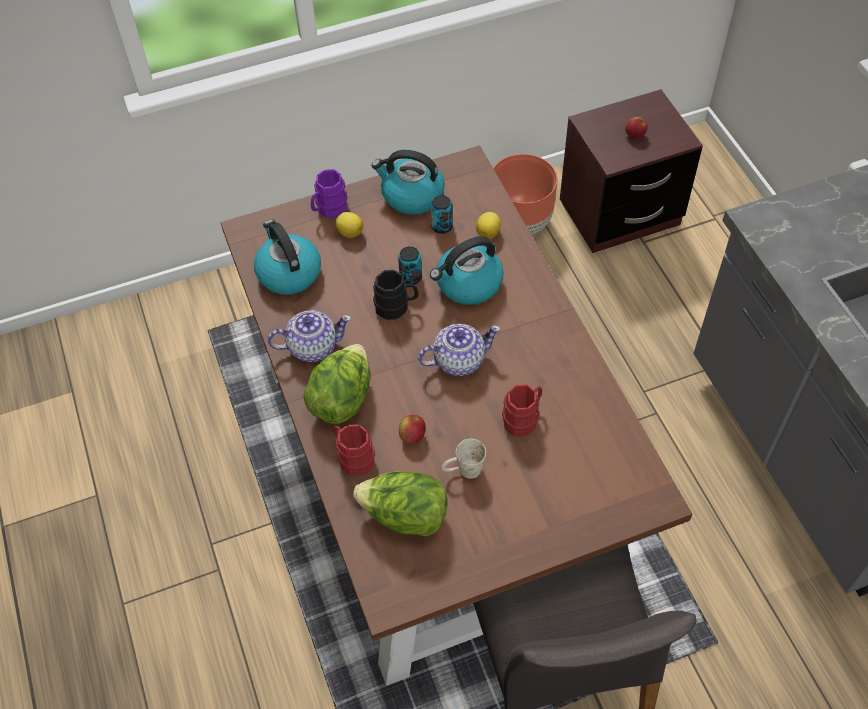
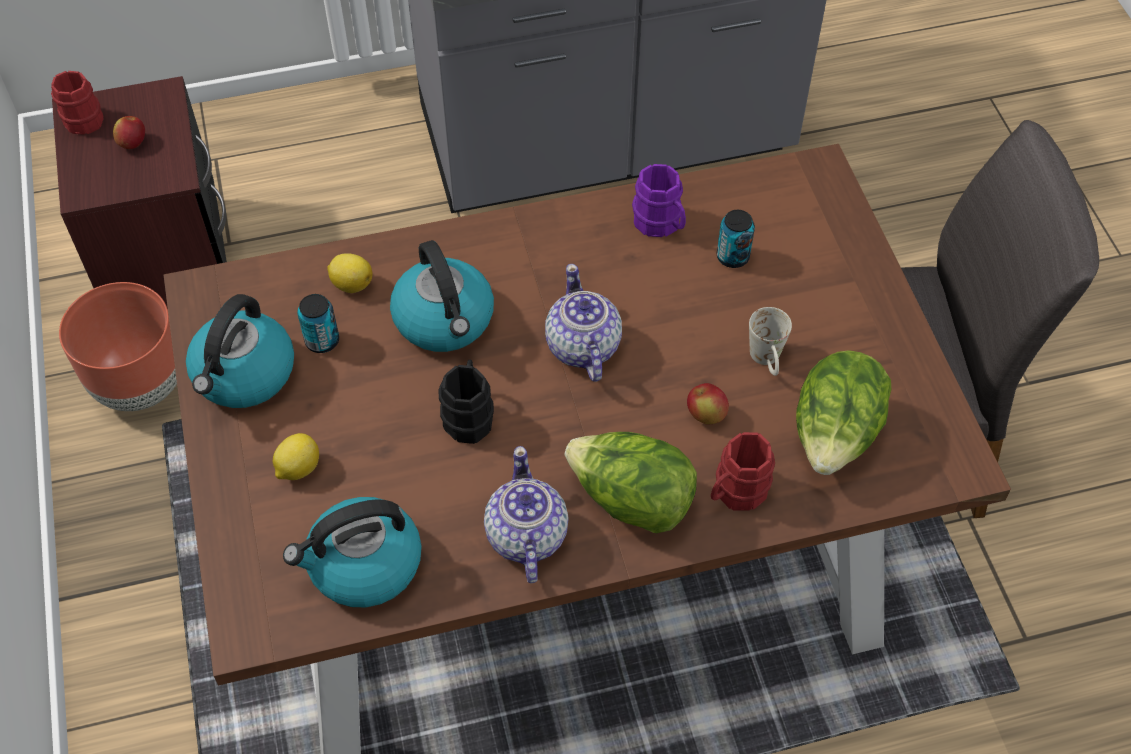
camera: 85 degrees left, 0 degrees up
(329, 209) = (237, 496): purple mug -> purple mug (661, 224)
(410, 277) = (415, 391): can -> can (732, 257)
(523, 418) = (689, 284): red mug -> red mug (81, 117)

